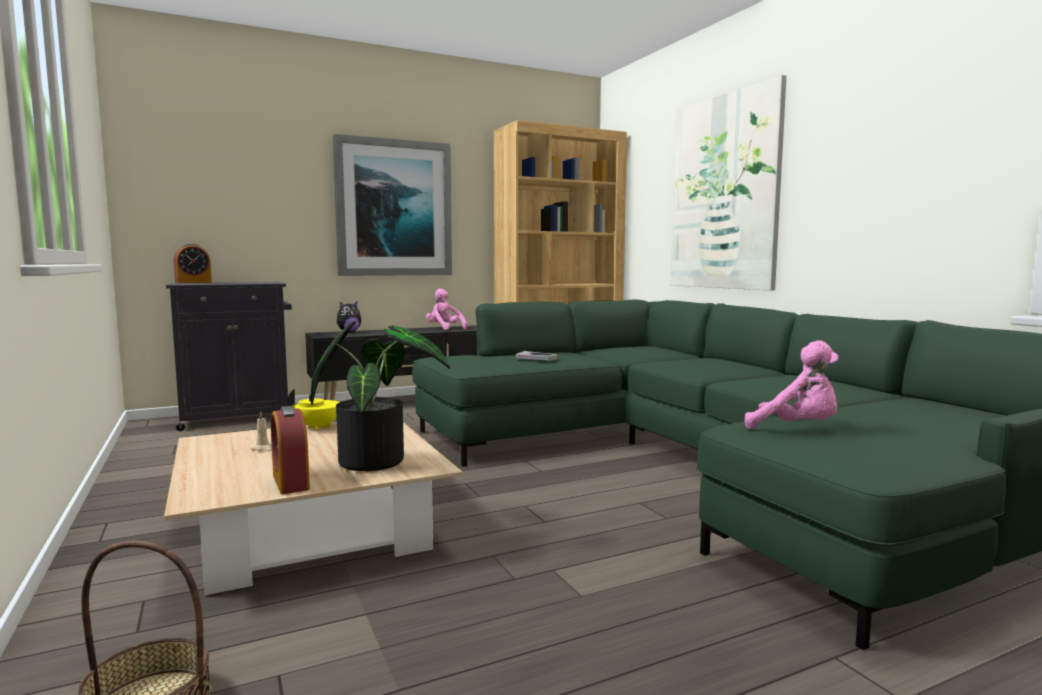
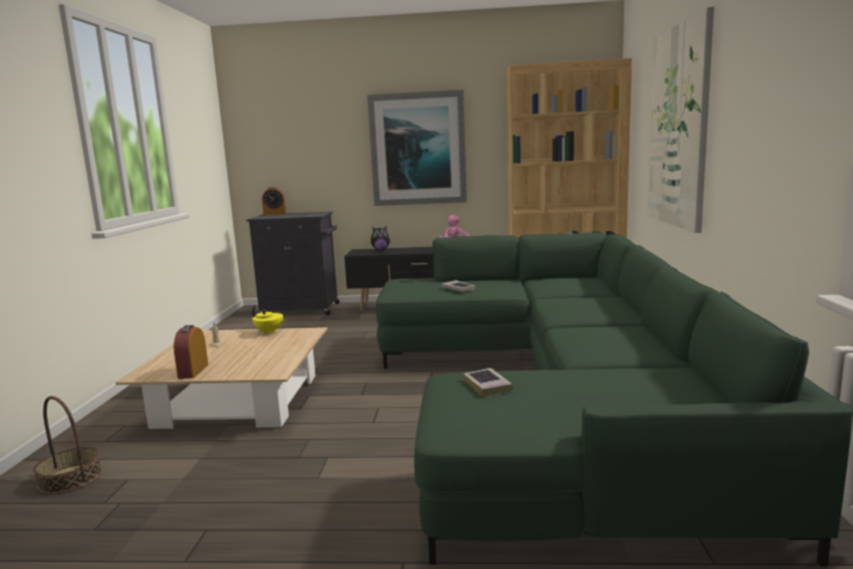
camera: 30 degrees right, 5 degrees up
(377, 460) = (257, 362): potted plant -> none
(796, 429) = (487, 386): pink plush toy -> book

